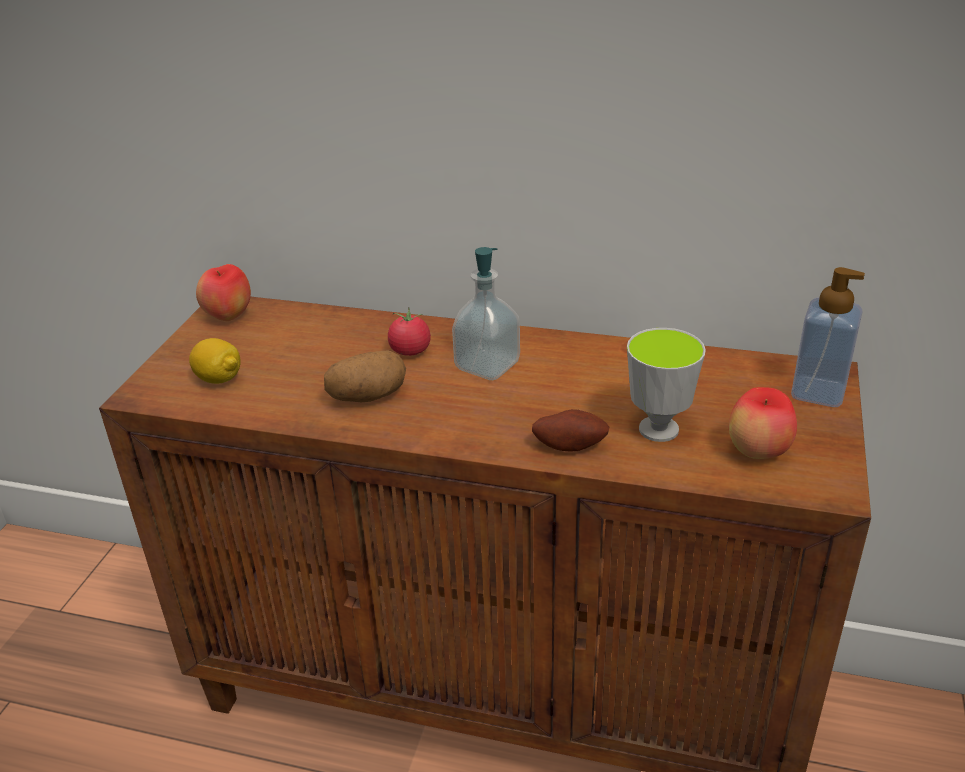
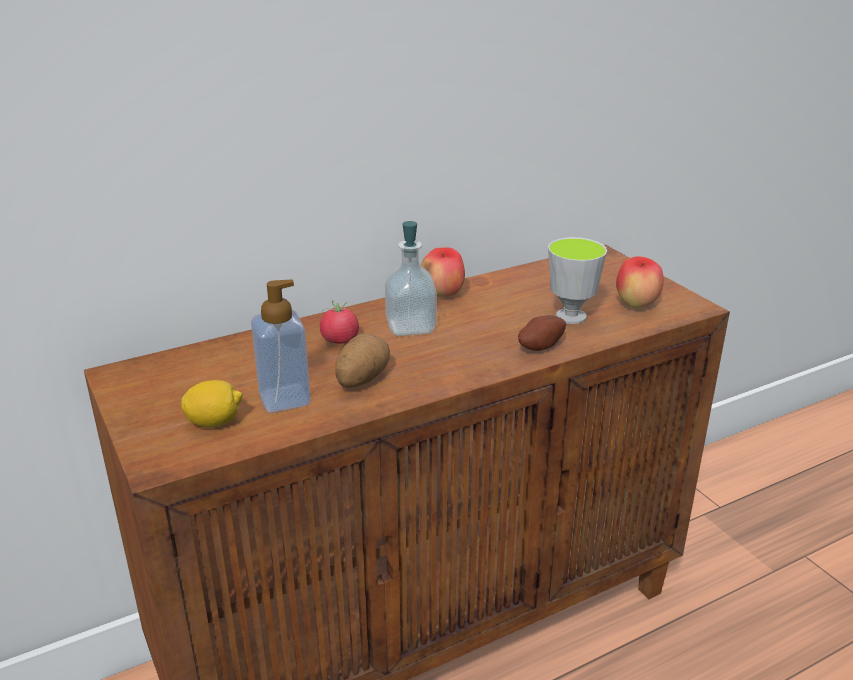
camera: 45 degrees left, 5 degrees down
(228, 317) = (137, 380): apple -> apple (442, 295)
(818, 392) = (613, 265): soap dispenser -> soap dispenser (284, 399)

